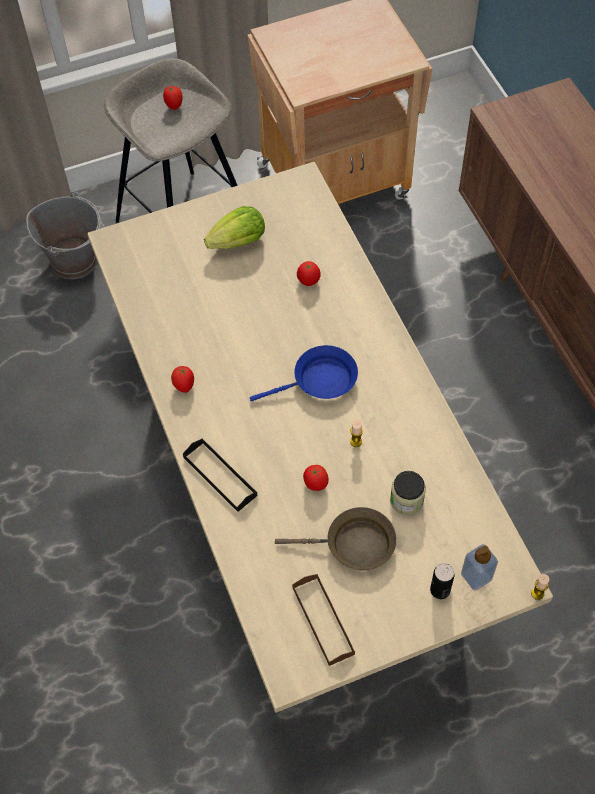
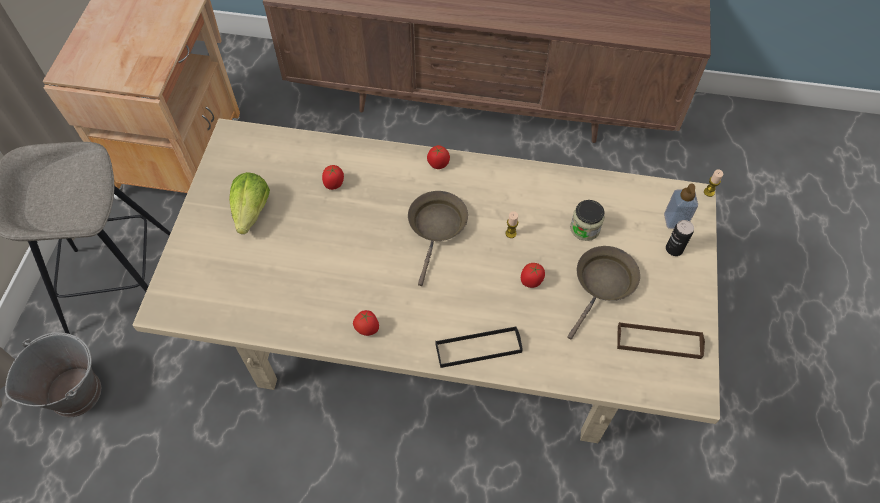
camera: 60 degrees left, 0 degrees up
(174, 105) = (53, 185): tomato -> tomato (438, 165)
(320, 381) = (437, 227): blue frying pan -> brown frying pan

